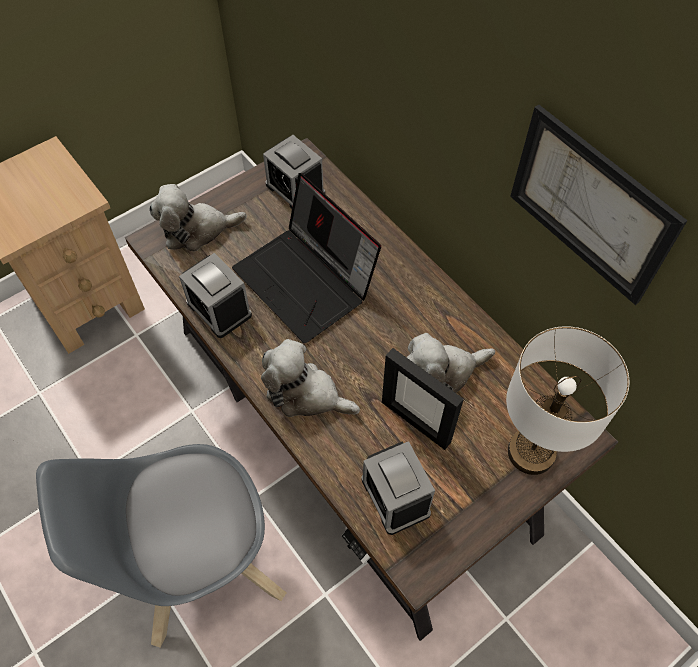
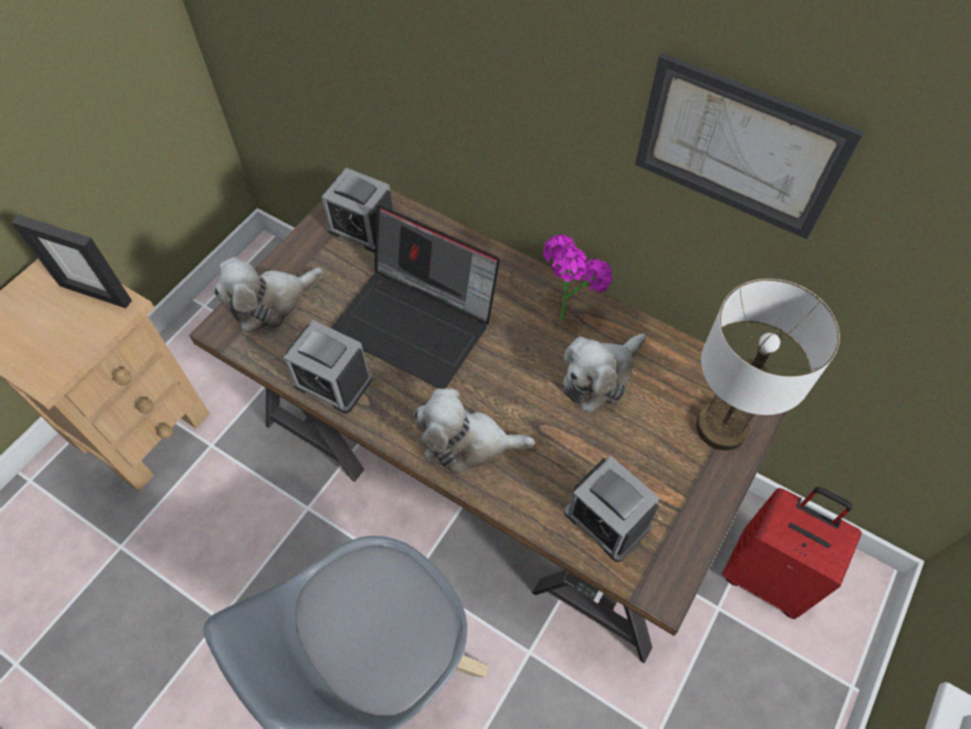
camera: 20 degrees left, 0 degrees up
(417, 420) = (595, 433): picture frame -> picture frame (96, 291)
(437, 308) = (566, 310): none -> potted plant
(563, 607) = (767, 575): none -> red suitcase

